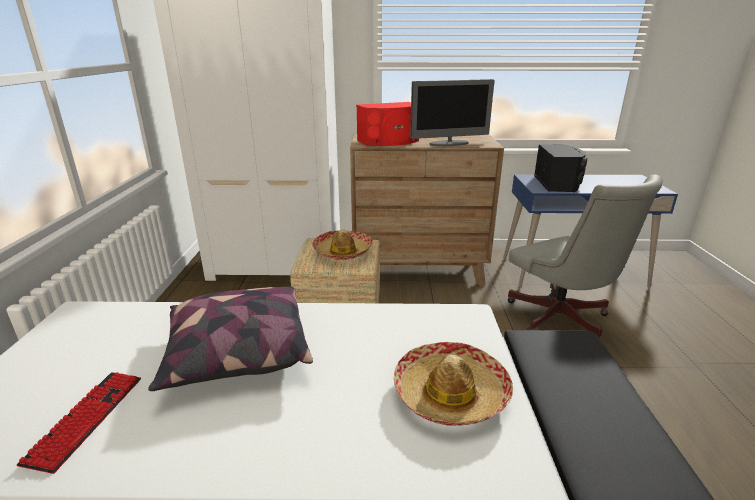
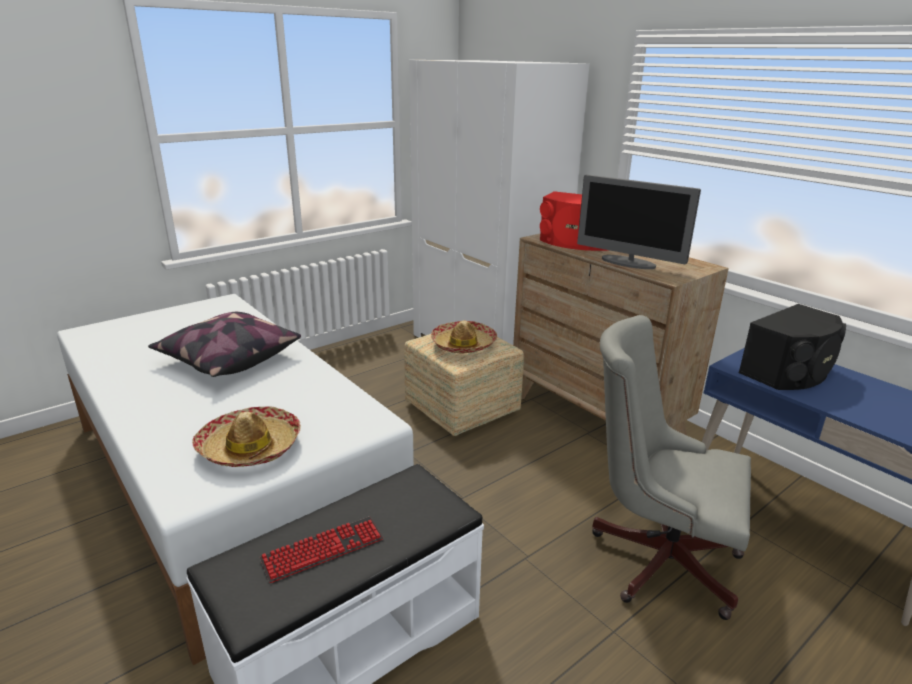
camera: 50 degrees right, 0 degrees up
(87, 419) = (135, 351): keyboard -> keyboard (323, 550)
(561, 321) = (655, 556): grey office chair -> grey office chair turned 90 degrees clockwise

